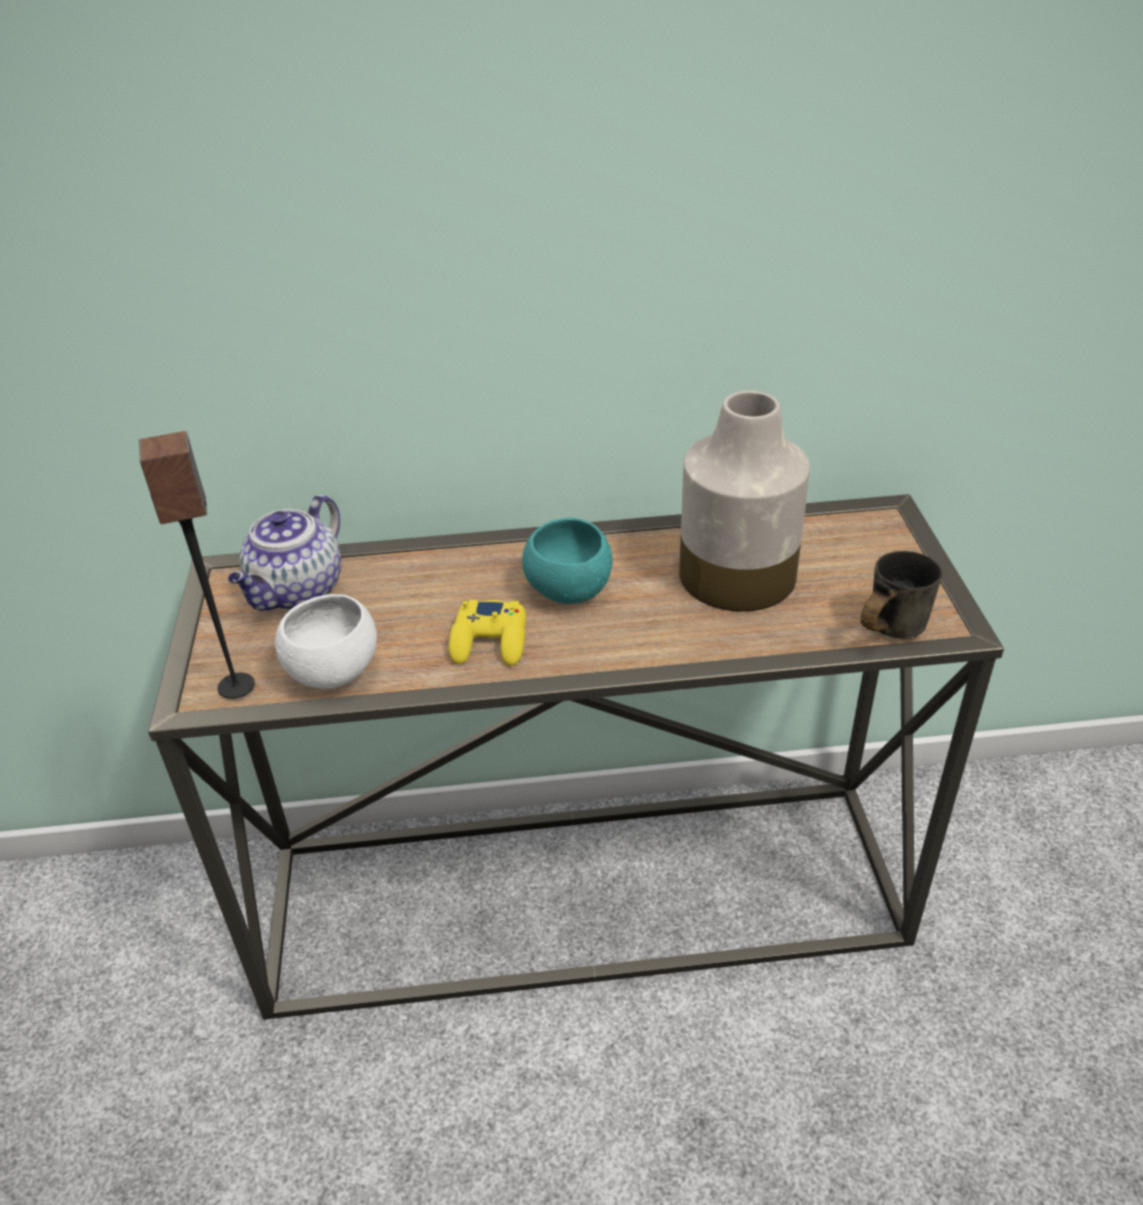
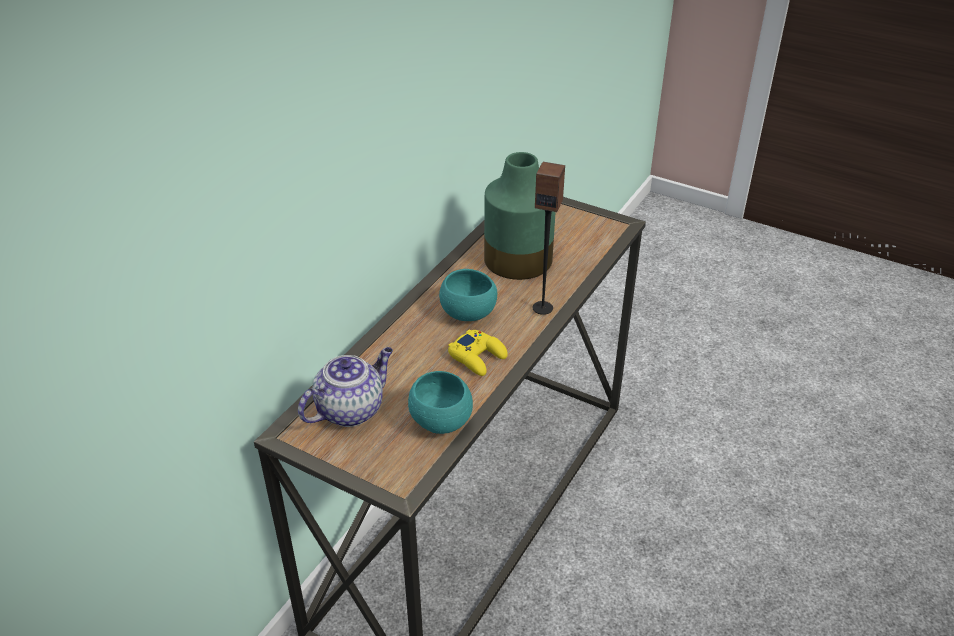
camera: 55 degrees left, 0 degrees up
(237, 686) = (410, 464): speaker -> speaker (543, 307)
(297, 592) = (351, 409): teapot -> teapot turned 105 degrees counterclockwise
(334, 672) = (441, 421): white bowl -> turquoise bowl
(739, 574) = (518, 258): beige vase -> green vase
(884, 628) = (602, 241): grey mug -> none

